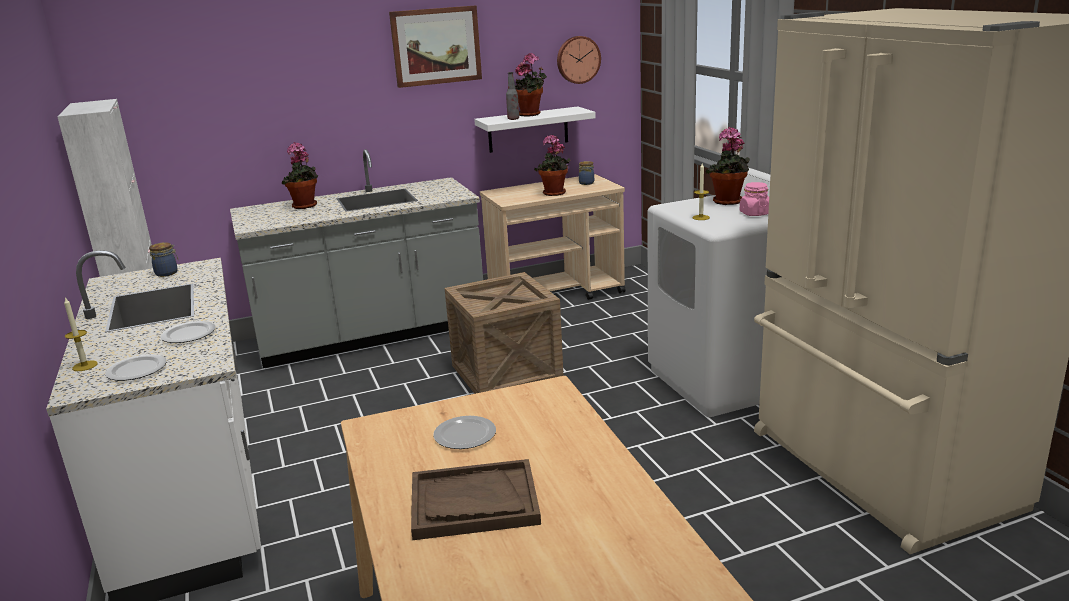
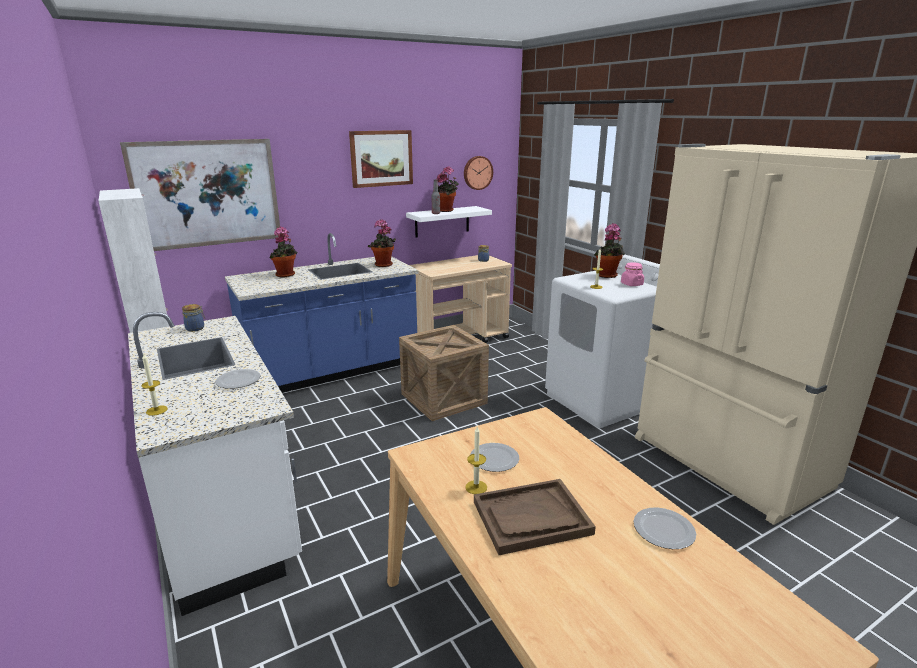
camera: 10 degrees left, 0 degrees up
(136, 370) = (206, 413): plate -> plate (664, 531)
(205, 102) = (207, 194): none -> picture
(372, 335) = (332, 371): grey counter -> blue counter
(425, 466) = (476, 487): none -> candle
(554, 194) = (464, 268): potted plant -> potted plant (383, 265)

